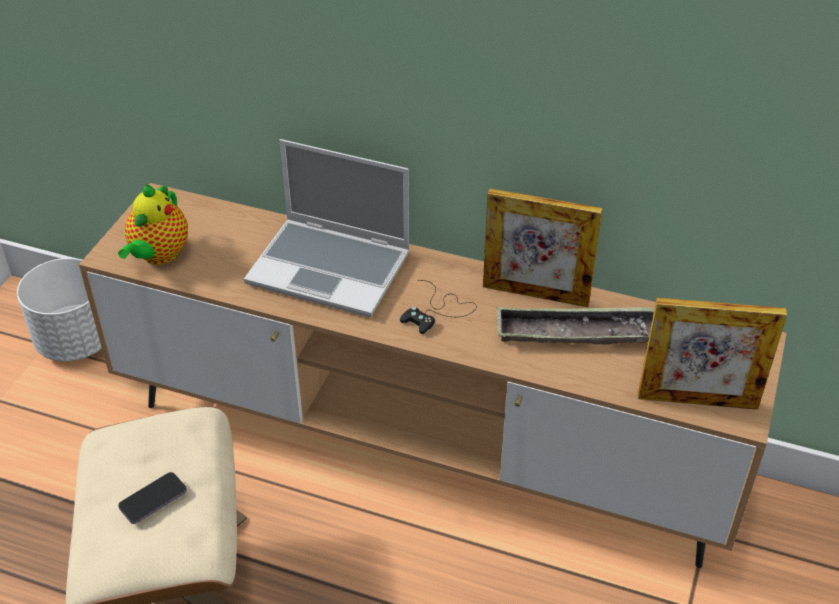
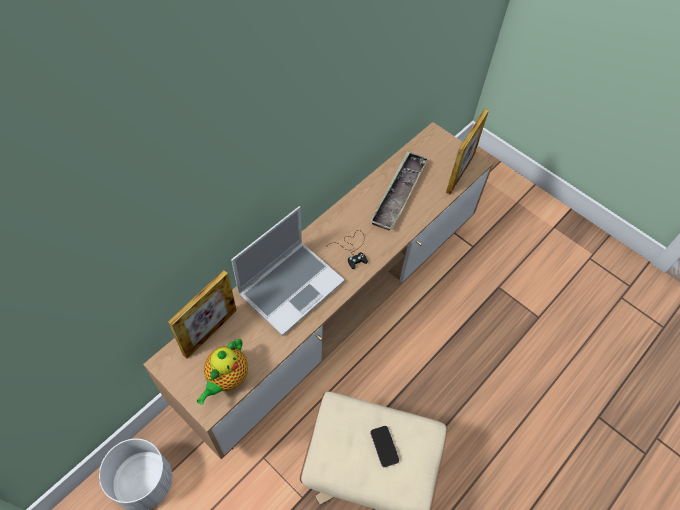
camera: 70 degrees left, 15 degrees up
(158, 256) = (226, 378): teapot -> teapot turned 75 degrees clockwise
(535, 294) = (361, 201): picture frame -> picture frame (210, 332)

